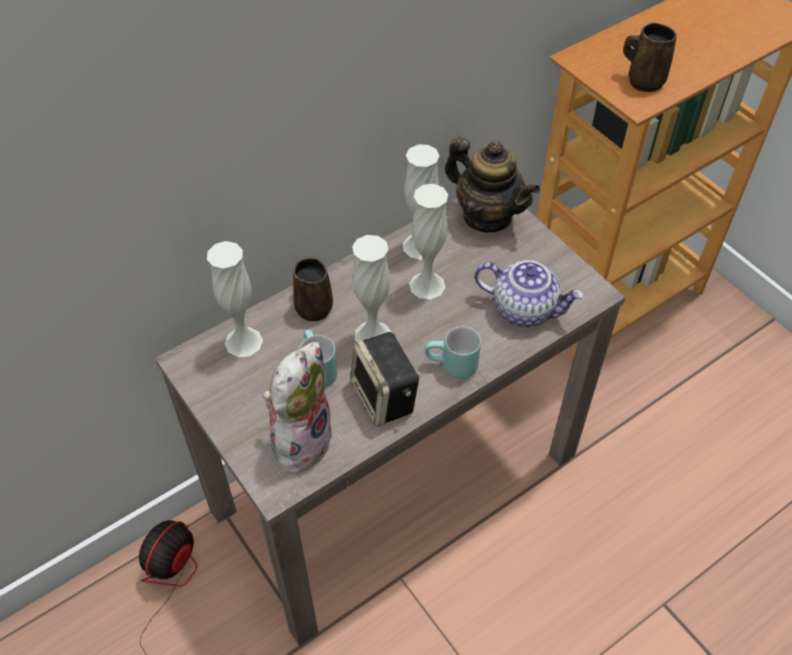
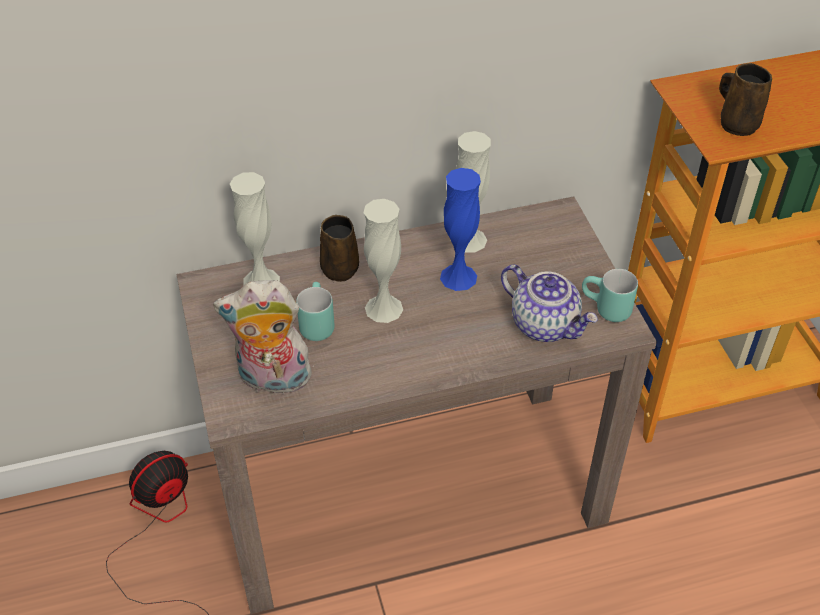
camera: 20 degrees right, 5 degrees down
(300, 439) = (272, 380): plush toy -> plush toy turned 135 degrees counterclockwise
(385, 398) = (368, 367): speaker -> none
(427, 285) = (458, 277): white vase -> blue vase
(451, 368) = (445, 358): turquoise mug -> turquoise mug (605, 310)
(487, 216) = (550, 229): teapot -> none

